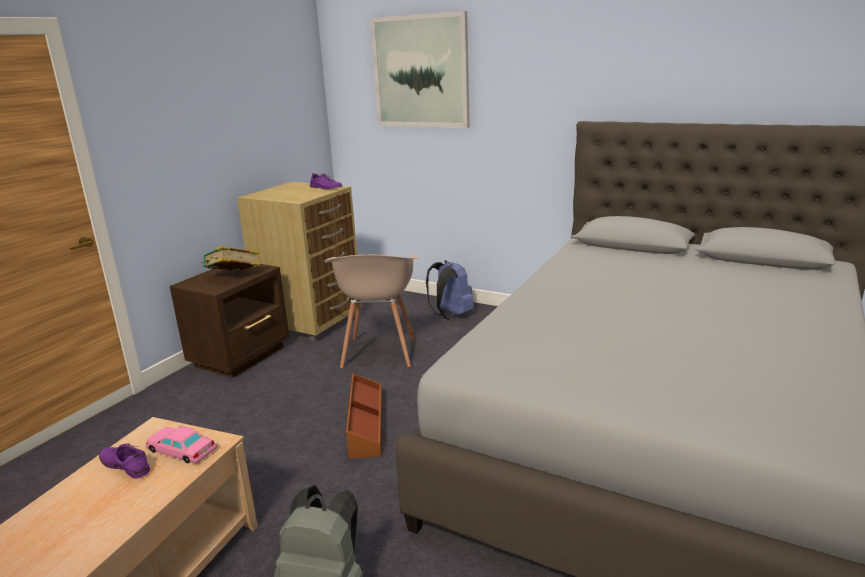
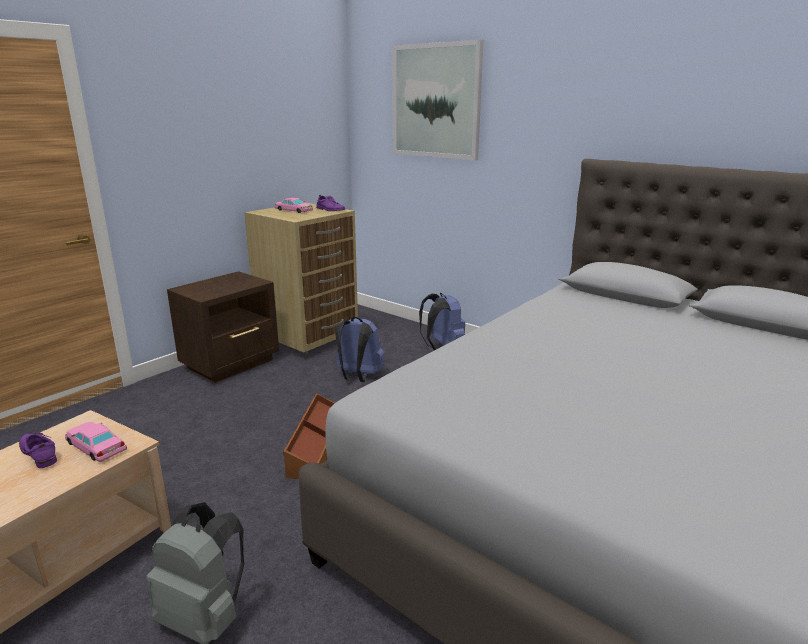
camera: 10 degrees right, 0 degrees up
(233, 277) = (226, 287): book -> none
(288, 191) = (294, 210): none -> pink toy car
(379, 353) = (358, 377): beige chair -> blue backpack

